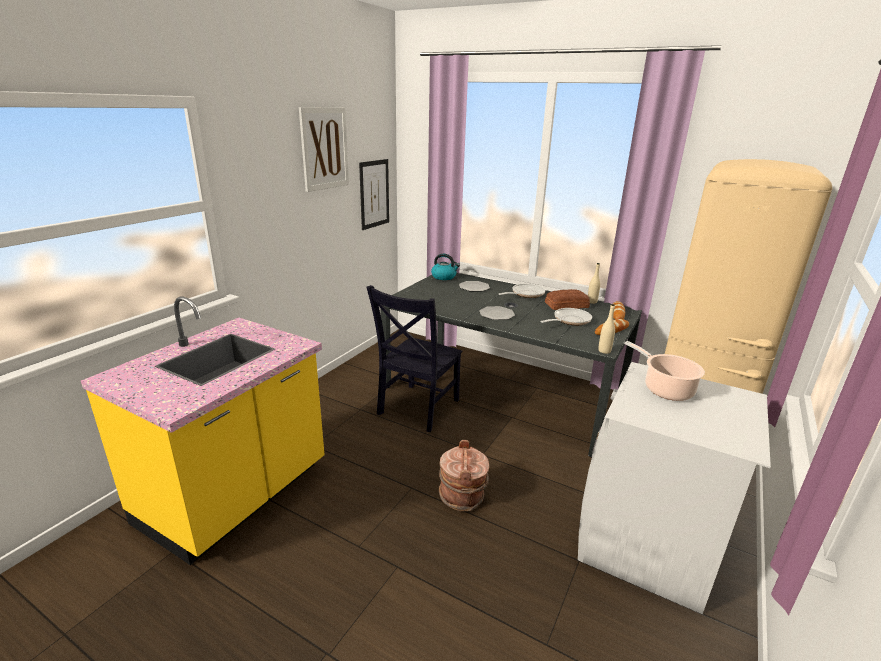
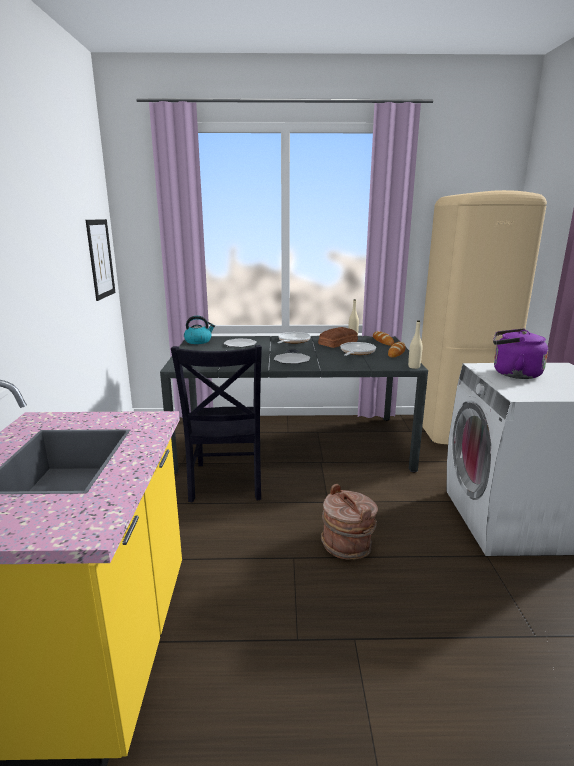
camera: 30 degrees left, 5 degrees down
(324, 148) = (56, 197): picture -> none
(665, 389) = (513, 374): cooking pot -> purple kettle

